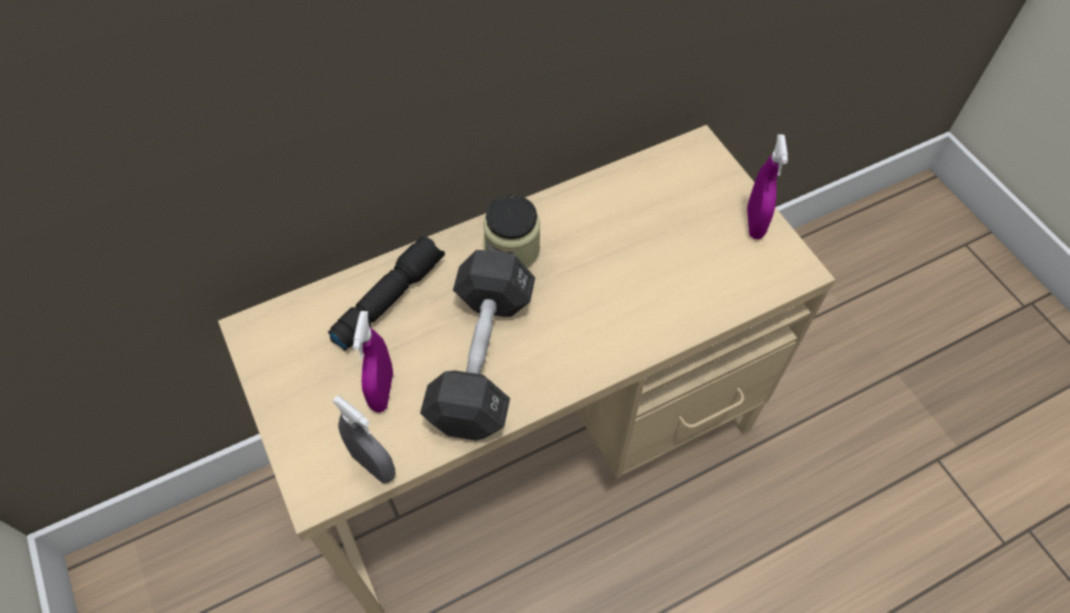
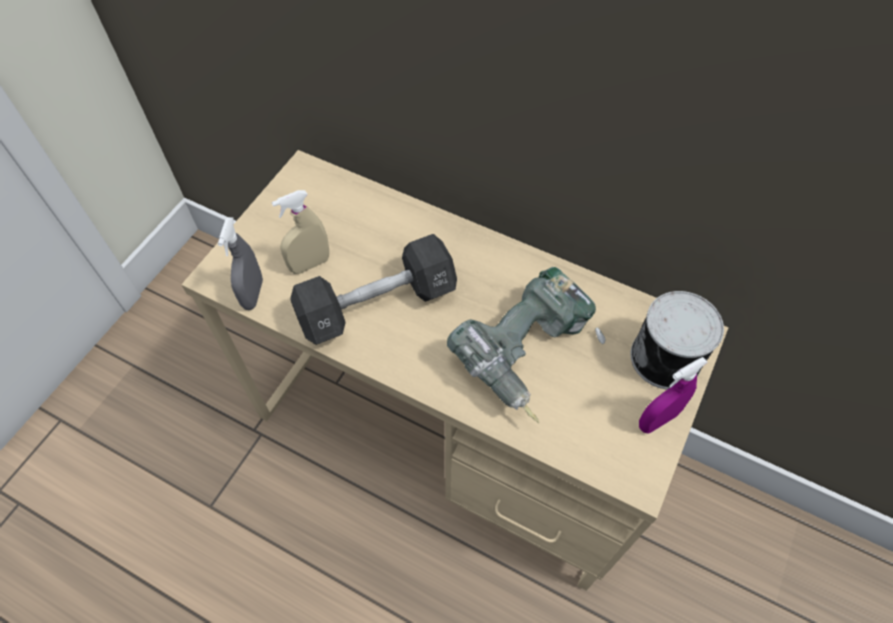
camera: 55 degrees right, 0 degrees up
(382, 391) = (310, 264): purple spray bottle -> beige spray bottle
(388, 298) = (382, 223): black flashlight -> none
(512, 250) = (482, 268): jar -> none
(632, 271) = (529, 356): none -> power drill
(705, 180) = (667, 358): none -> can

